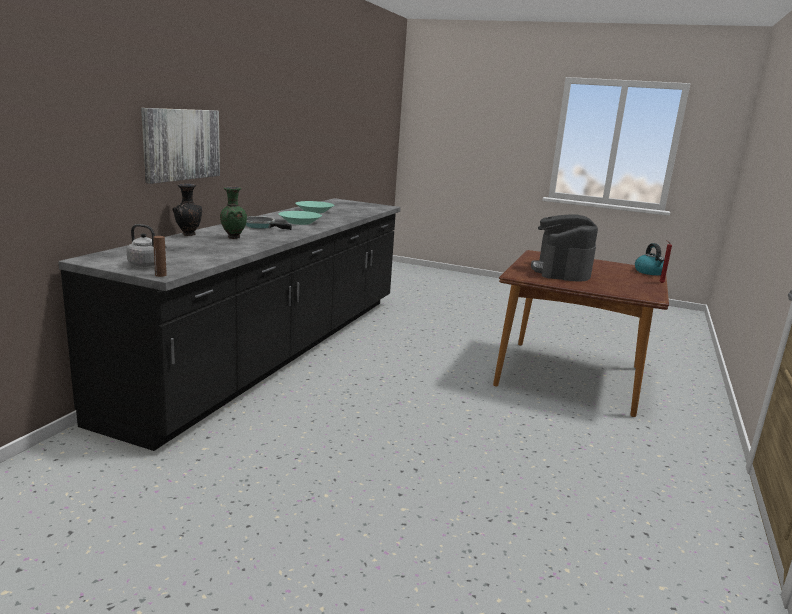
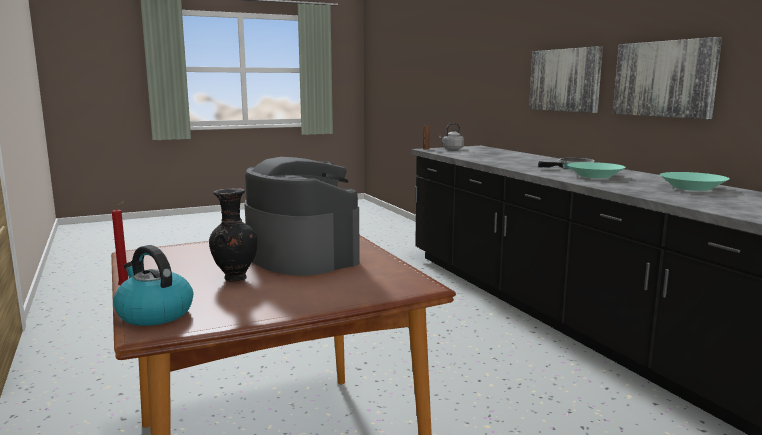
camera: 135 degrees right, 5 degrees down
(188, 235) = (540, 157): black vase -> black vase (234, 278)
(233, 238) = (521, 160): green vase -> none
(256, 141) = (664, 79): none -> picture

